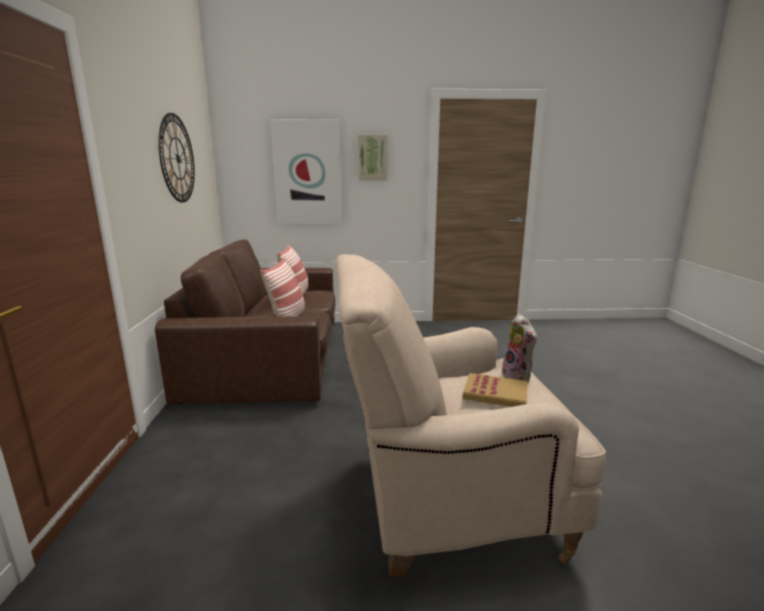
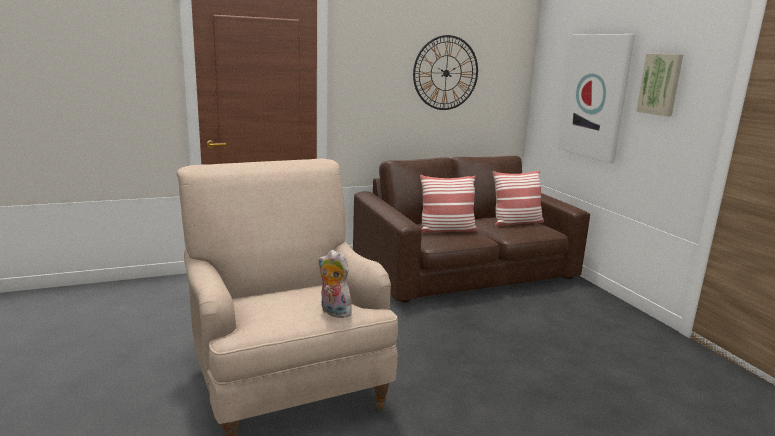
camera: 70 degrees right, 0 degrees up
(495, 393) = (290, 301): book -> none
(518, 377) = (333, 312): plush toy -> plush toy turned 75 degrees clockwise

